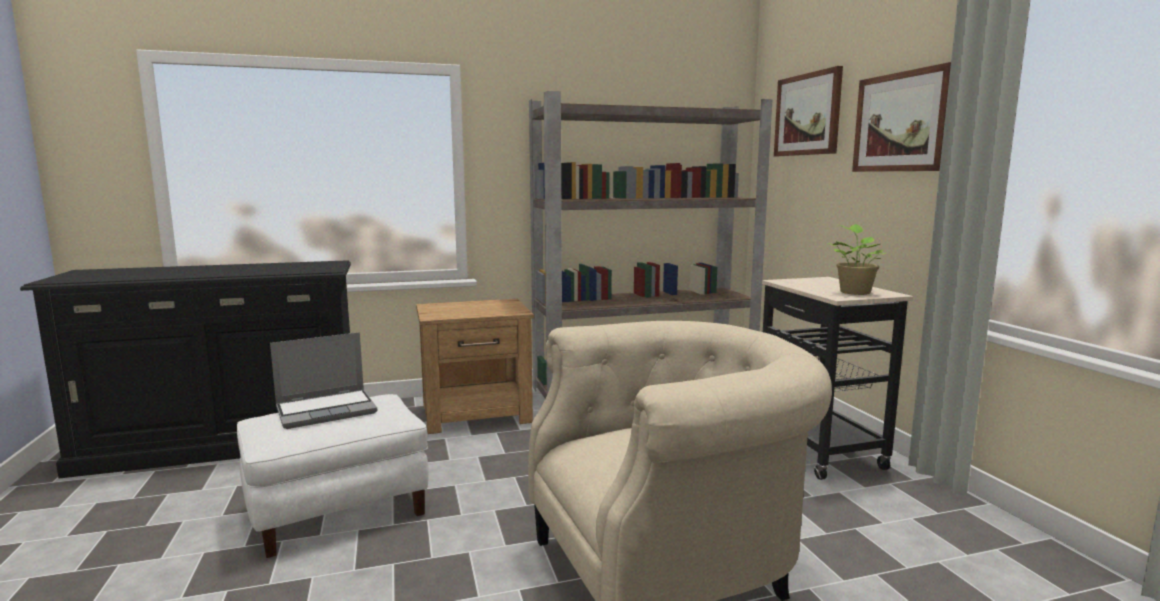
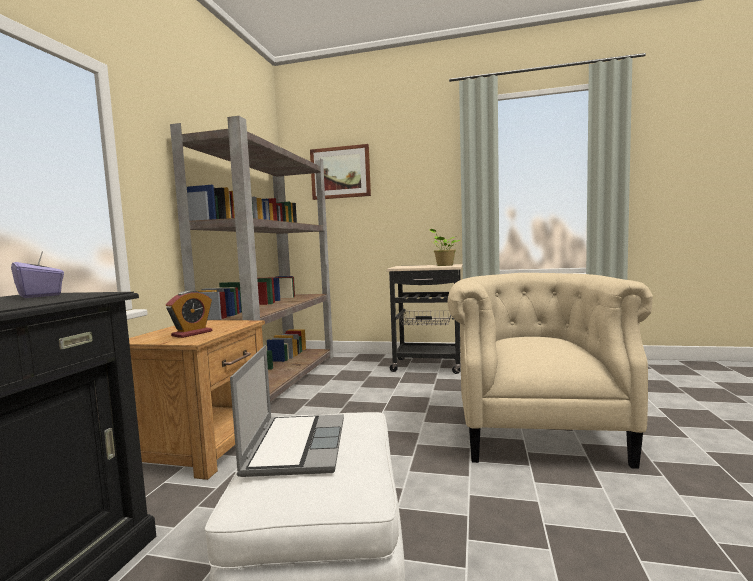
camera: 60 degrees left, 5 degrees down
(324, 265) = (40, 295): none -> purple tissue box
(458, 311) = (192, 333): none -> alarm clock
(901, 122) = (420, 177): picture -> none

